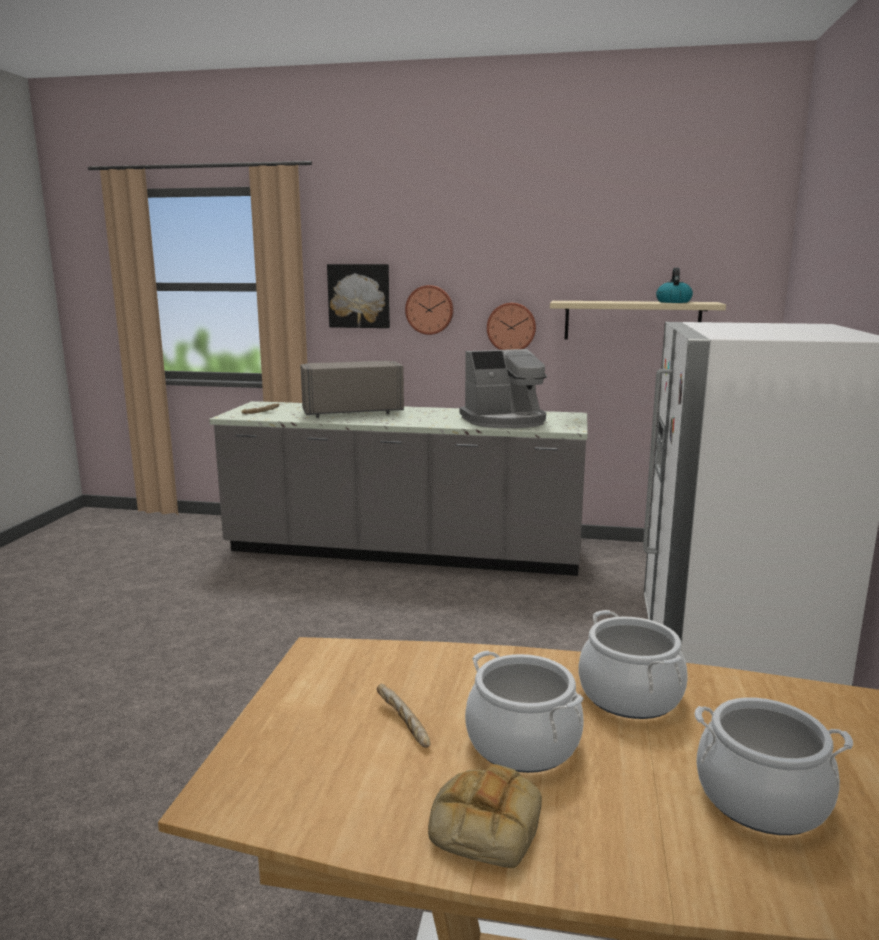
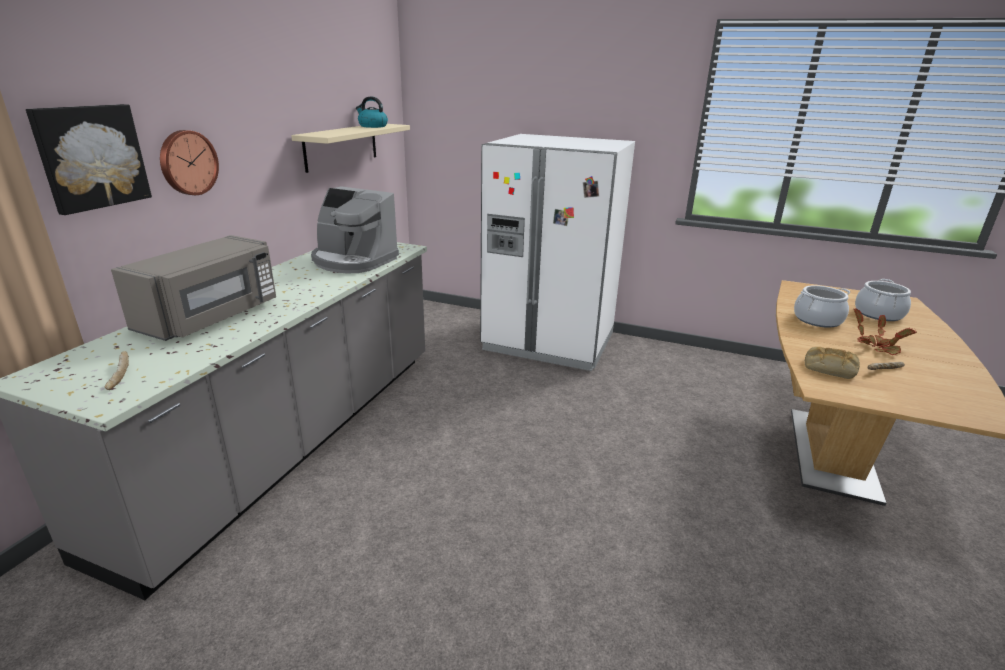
camera: 80 degrees left, 10 degrees up
(352, 412) = (212, 316): grey microwave -> grey microwave turned 150 degrees counterclockwise
(484, 823) = (943, 361): bread -> bread (829, 367)
(505, 421) = (353, 261): coffee machine -> coffee machine turned 120 degrees clockwise
(511, 327) = (266, 169): wall clock -> none
(522, 743) = (877, 346): cooking pot -> potted plant

